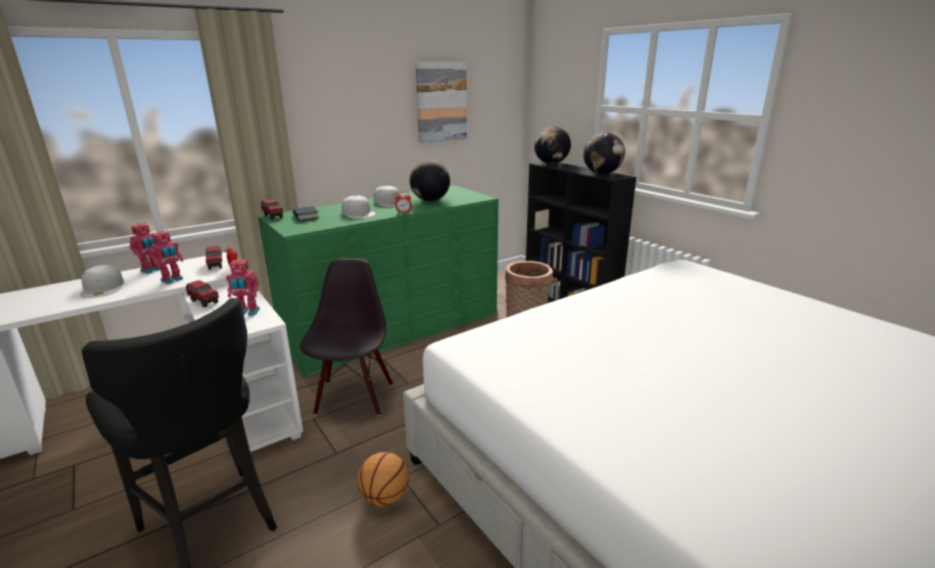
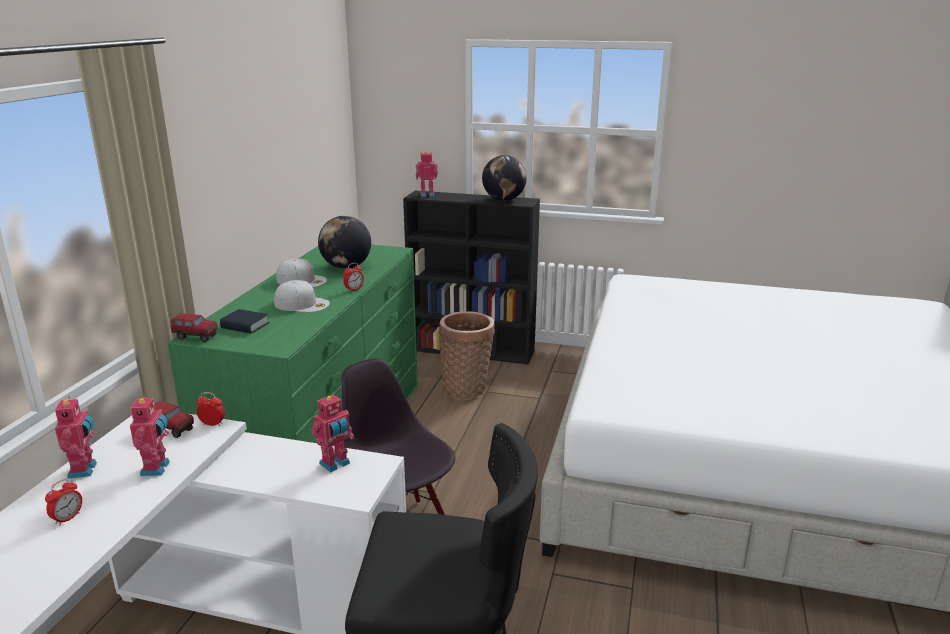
camera: 40 degrees left, 0 degrees up
(103, 288) = (68, 518): white cap -> alarm clock
(204, 301) = (248, 476): toy truck -> none
(385, 498) = (565, 596): basketball -> none
(441, 102) = (291, 135): picture -> none
(551, 163) = (427, 194): globe -> toy robot

